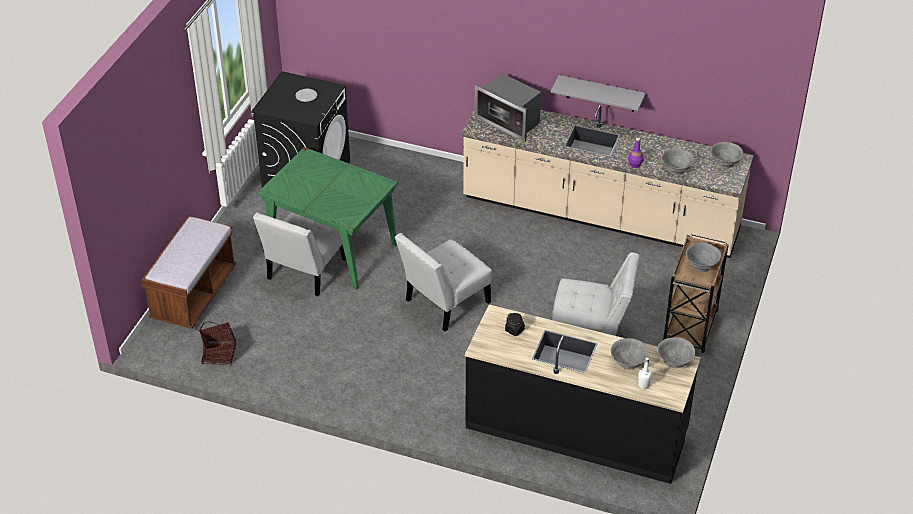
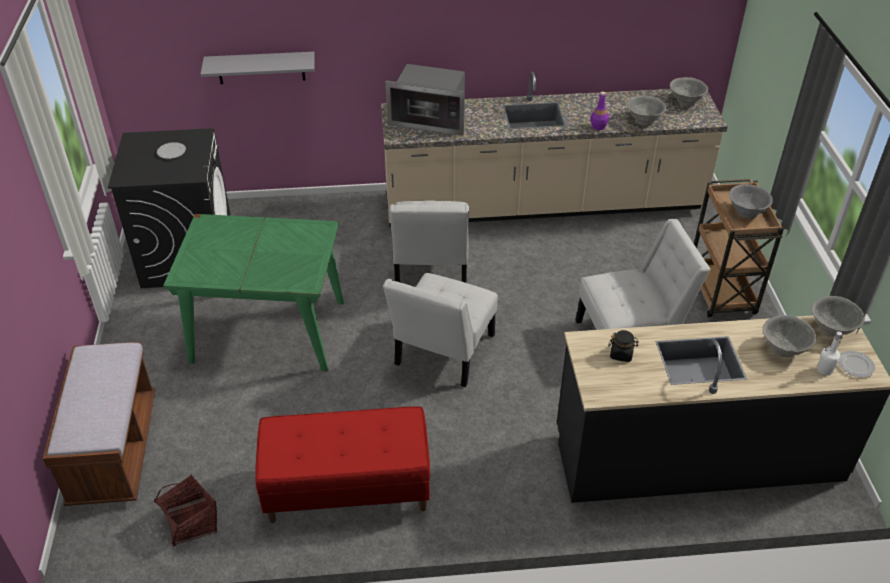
camera: 25 degrees left, 0 degrees up
(304, 272) = (249, 371): white chair -> white chair (430, 270)
(325, 368) = (347, 489): none -> red bench
(601, 94) = (526, 60): grey shelf -> grey shelf (261, 68)
(668, 389) = (855, 365): none -> plate

